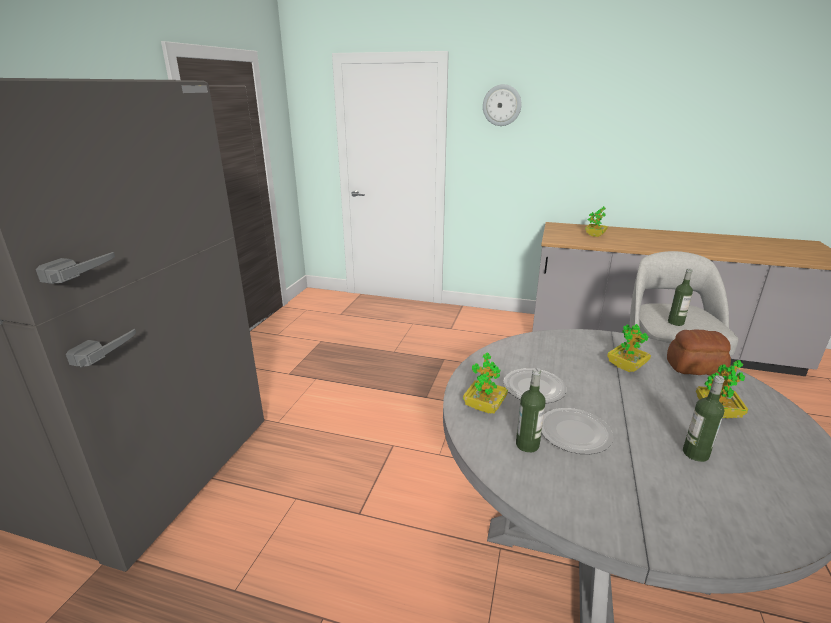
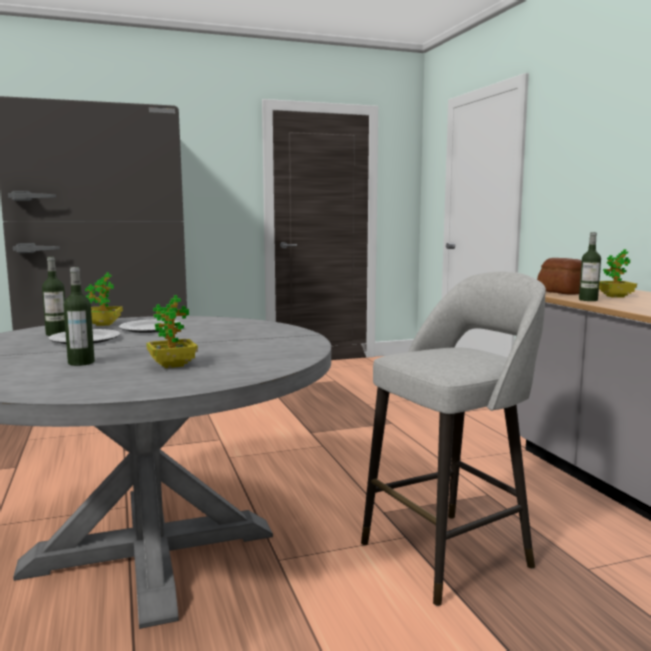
camera: 55 degrees right, 15 degrees down
(502, 105) = (570, 126): wall clock -> none
(626, 367) = (235, 342): potted plant -> none
(675, 322) = (420, 354): bottle -> bottle (588, 300)
(694, 367) = (276, 356): bread -> bread (562, 292)

